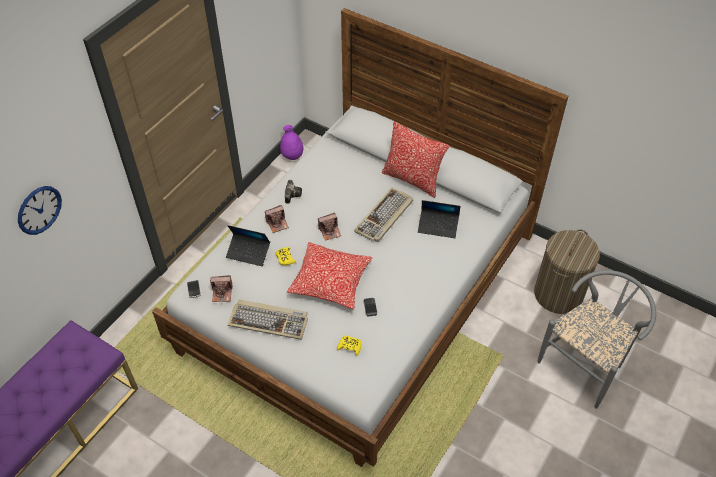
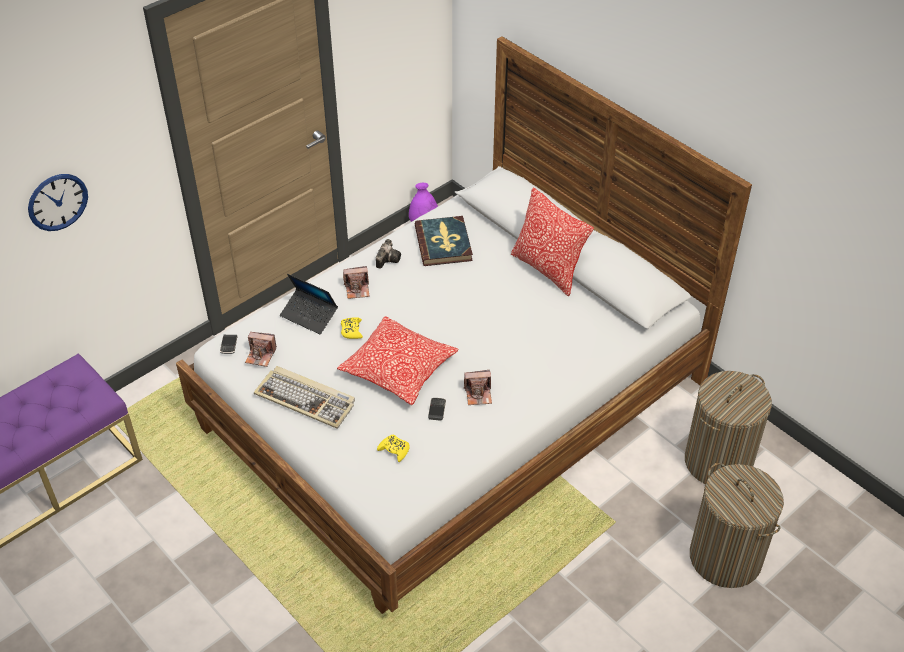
camera: 15 degrees right, 5 degrees down
(329, 174) = (444, 243): none -> book
(330, 231) = (419, 310): camera -> camera (478, 394)
(384, 217) = (495, 307): keyboard -> none
(438, 226) = (560, 331): laptop -> none
(586, 364) = (725, 557): grey chair -> laundry basket

